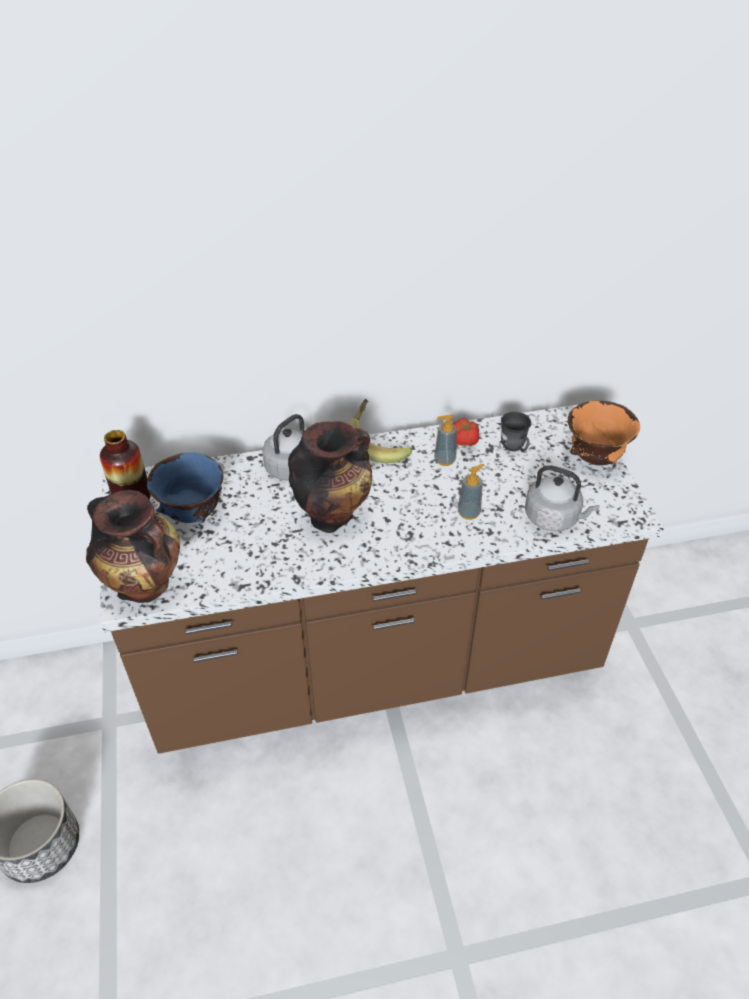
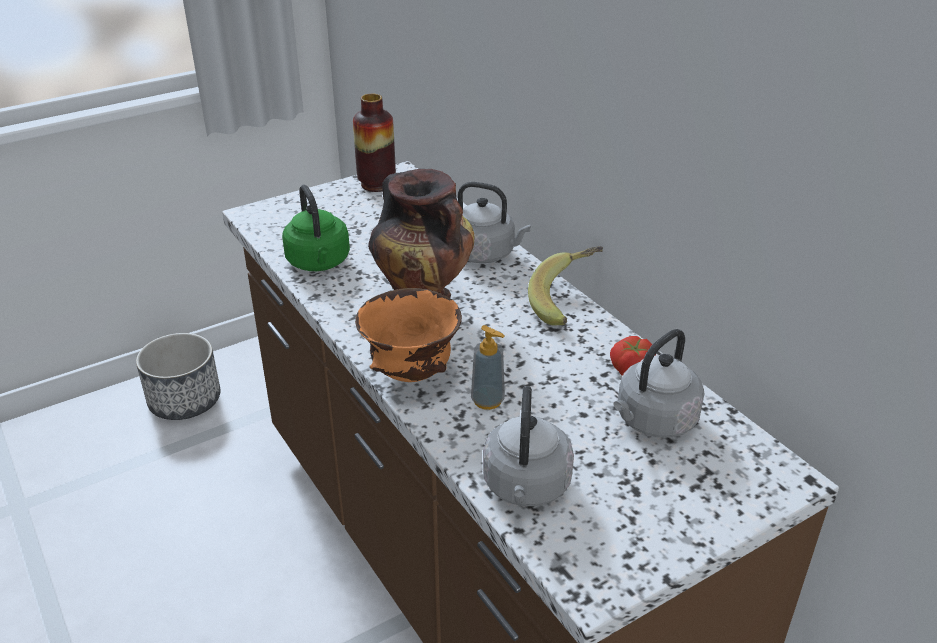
camera: 70 degrees right, 10 degrees down
(145, 587) = (271, 219): vase -> none
(194, 514) = (377, 217): blue bowl -> none
(246, 566) = (319, 263): none -> green kettle
(444, 460) = (578, 360): soap dispenser -> none
(515, 448) = (653, 421): grey mug -> grey kettle
(594, 458) = (697, 515): orange bowl -> orange bowl (410, 373)

